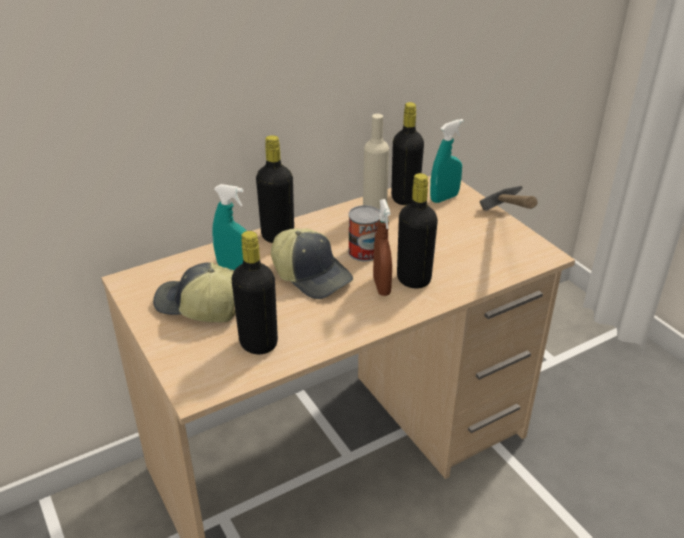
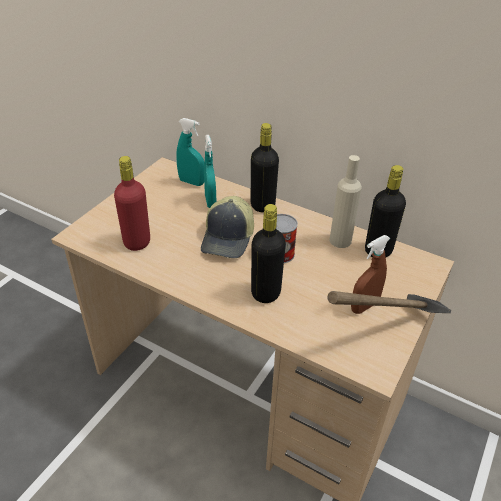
camera: 60 degrees right, 5 degrees up
(200, 306) = (158, 204): cap -> none
(258, 343) = (137, 242): black bottle -> red bottle
(381, 286) = (242, 278): brown spray bottle -> brown spray bottle (364, 306)
(444, 198) = (404, 273): turquoise spray bottle -> turquoise spray bottle (191, 182)

